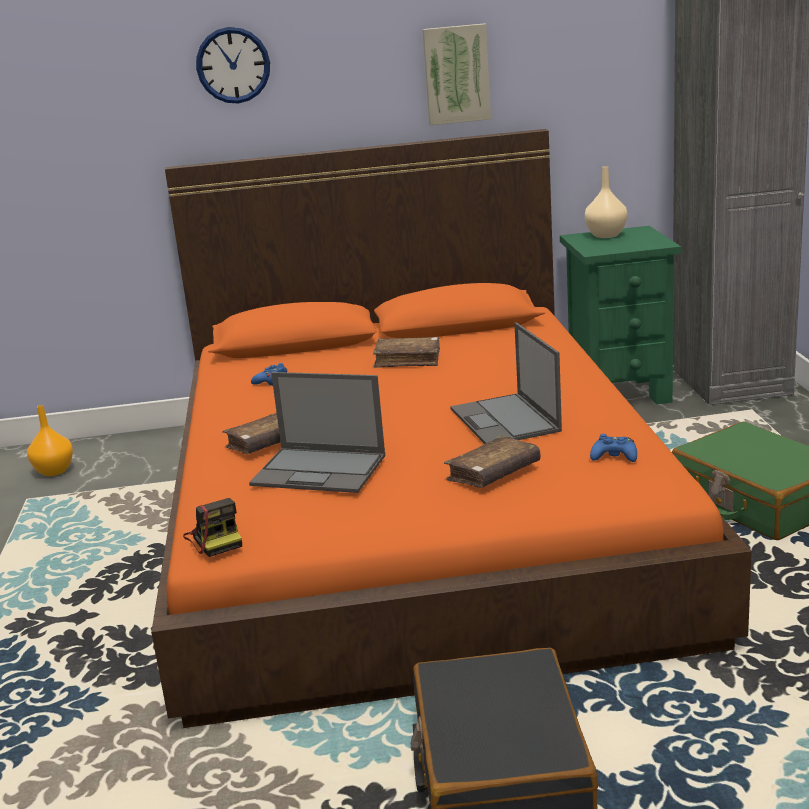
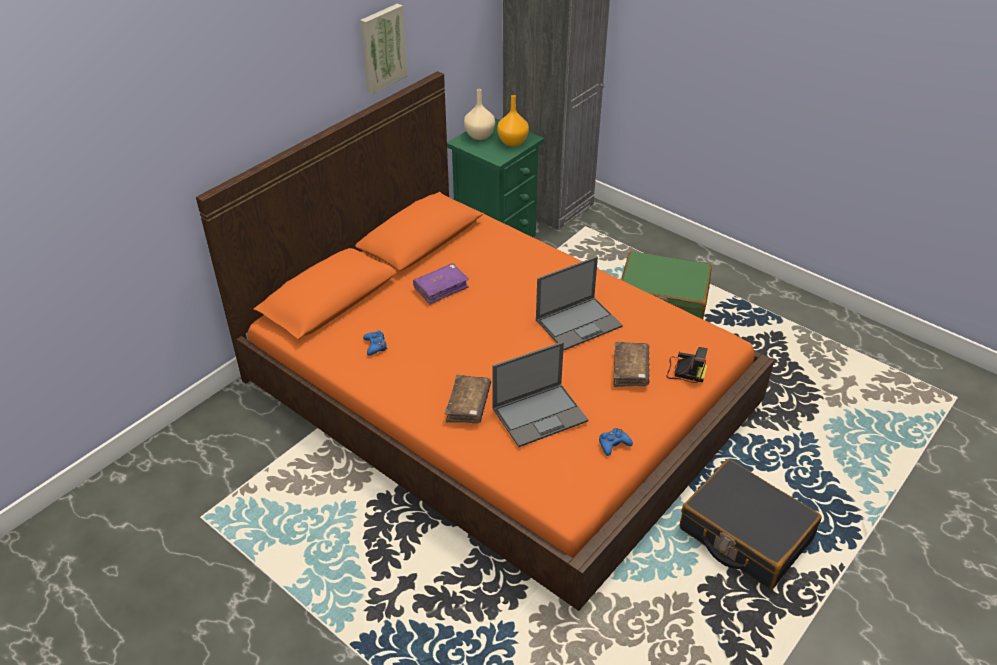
camera: 45 degrees left, 20 degrees up
(53, 471) = (178, 481): orange vase -> orange vase (512, 142)
(216, 539) = (561, 497): camera -> camera (685, 371)
(233, 65) = (234, 92): wall clock -> none
(408, 360) = (441, 288): brown book -> purple book
(505, 420) = (579, 323): laptop -> laptop turned 60 degrees counterclockwise
(614, 456) = (670, 328): blue game controller -> blue game controller (613, 444)

